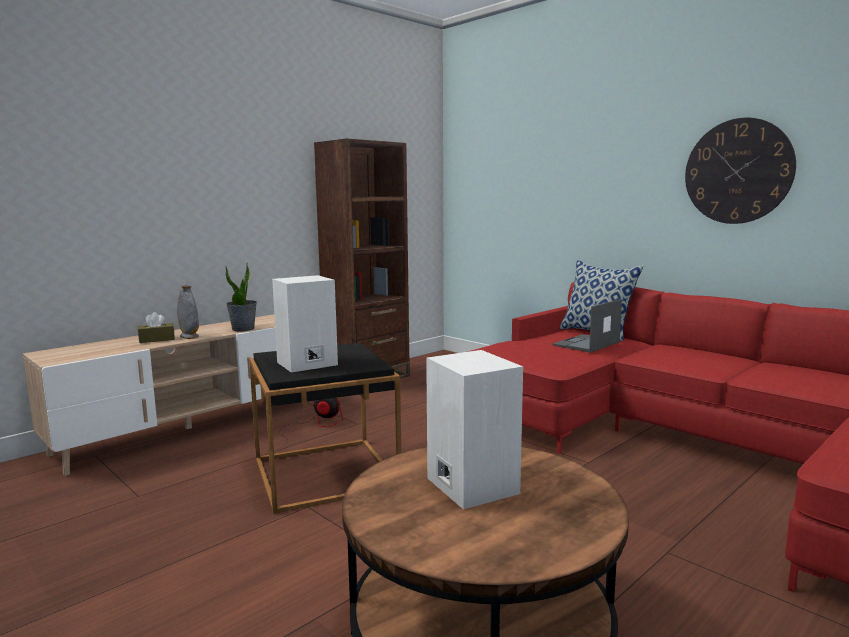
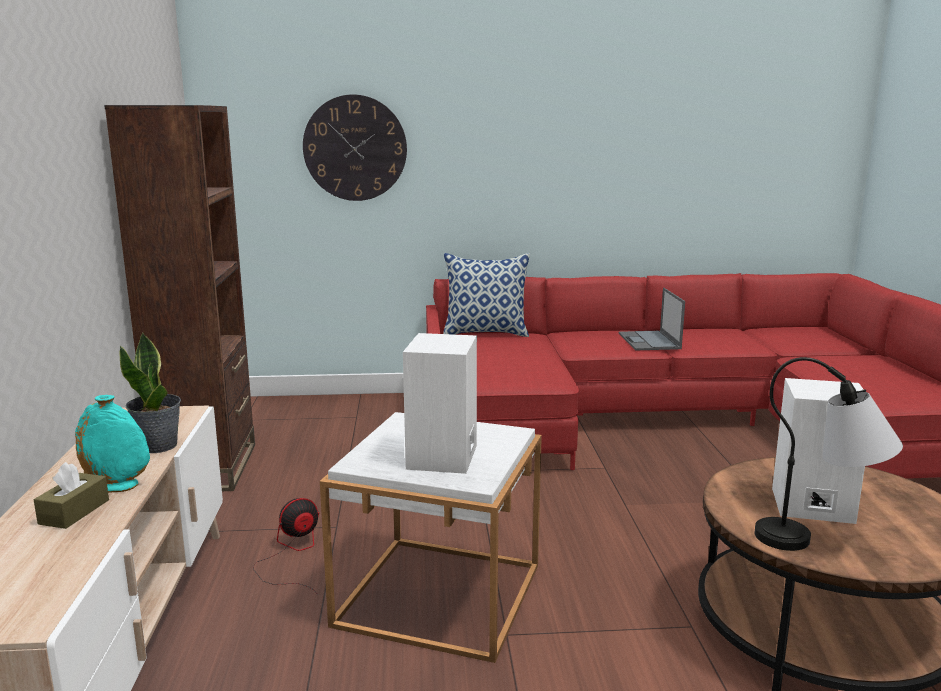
camera: 50 degrees left, 5 degrees up
(189, 337) = (117, 487): grey vase -> turquoise vase
(325, 473) = (439, 595): black side table -> white side table
(399, 501) = (821, 542): none -> table lamp
(586, 344) = (513, 348): laptop -> laptop (649, 341)
(738, 171) = (602, 152): wall clock -> wall clock (355, 148)

